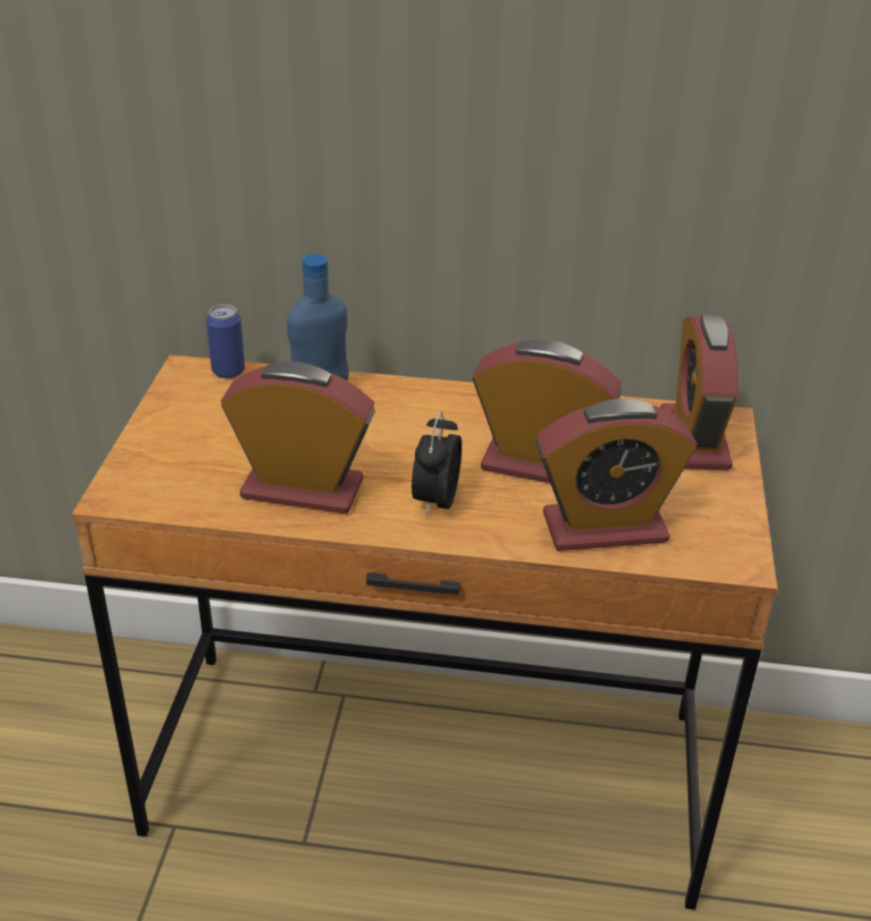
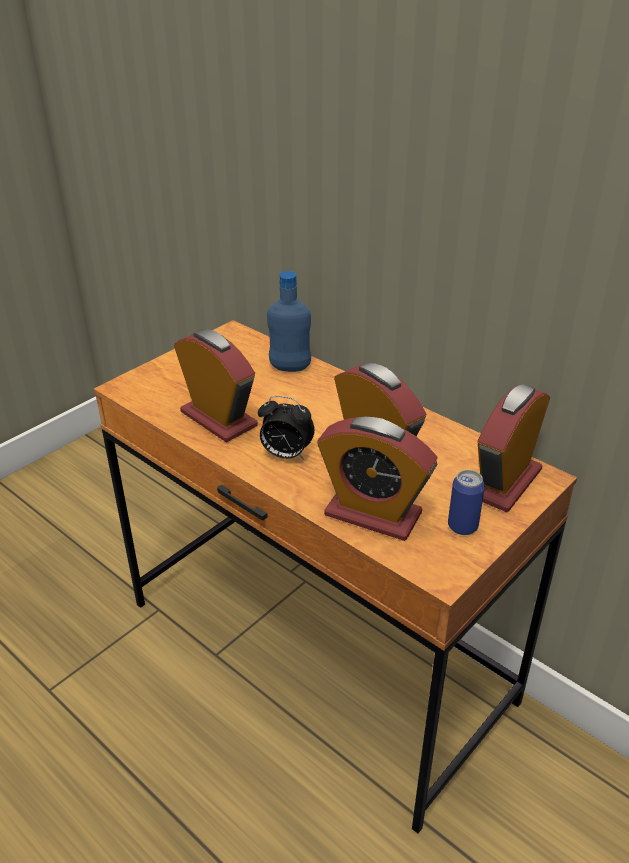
camera: 35 degrees right, 0 degrees up
(228, 371) = (252, 339): can -> can (462, 526)
(435, 501) = (285, 455): alarm clock -> alarm clock turned 120 degrees counterclockwise

